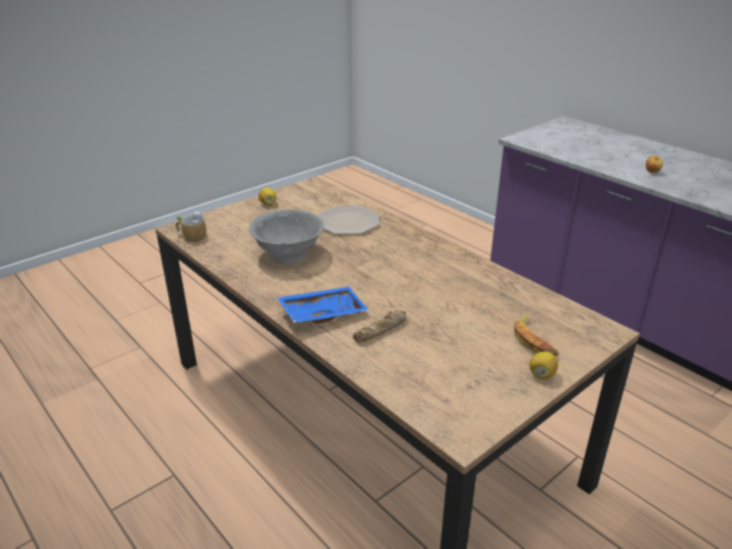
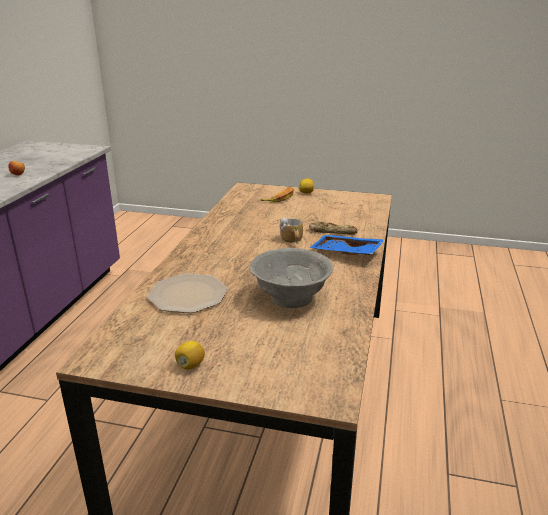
camera: 125 degrees left, 5 degrees down
(191, 236) = (335, 375): mug -> mug (292, 240)

